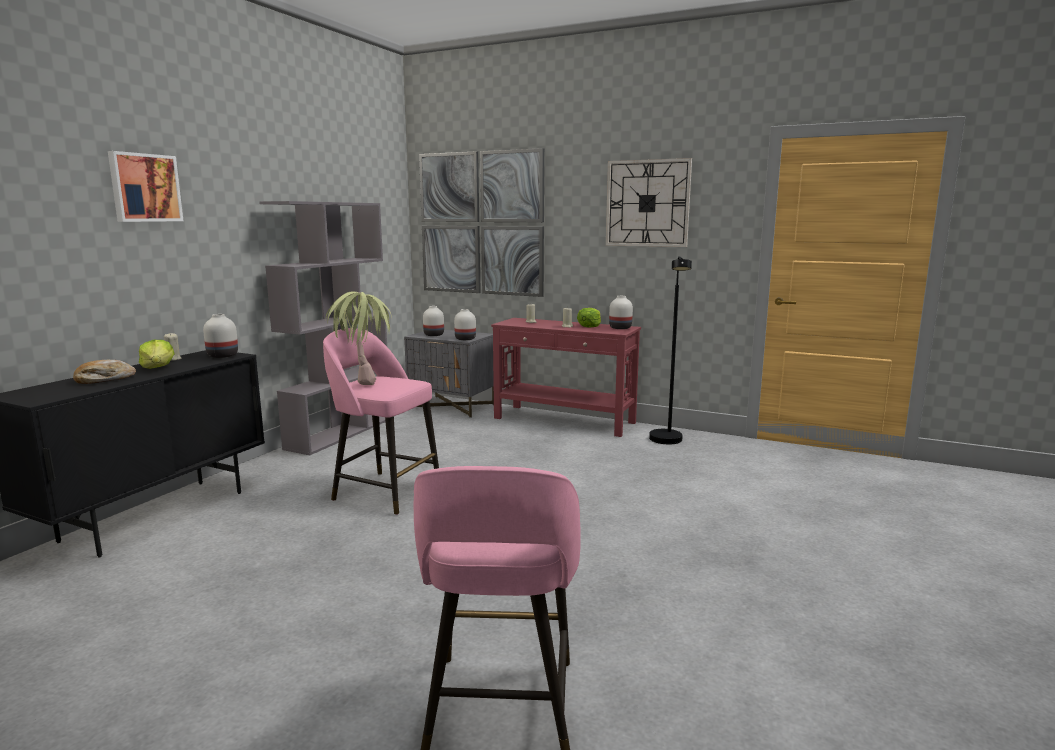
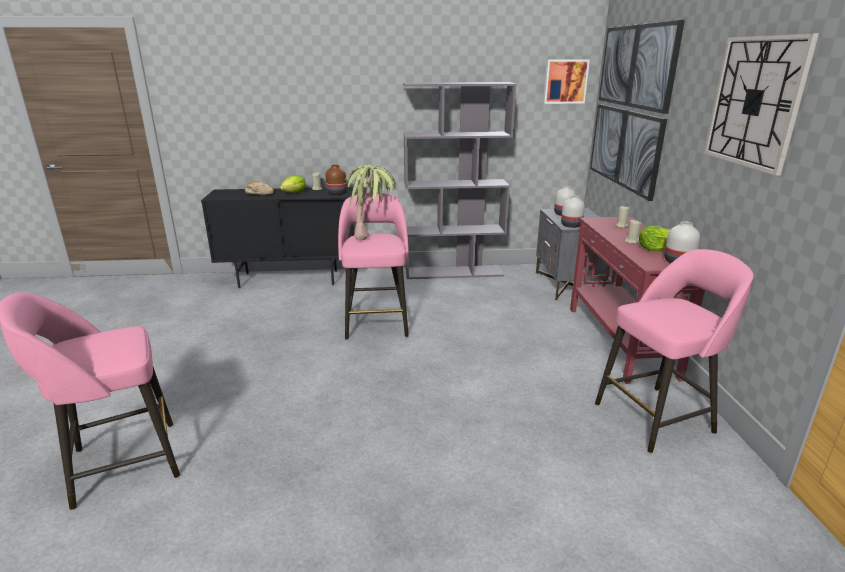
camera: 60 degrees right, 10 degrees up
(144, 188) = (313, 75): picture -> picture (565, 81)
(221, 356) = (336, 193): white vase -> brown vase
(667, 442) = (656, 417): black floor lamp -> pink stool

